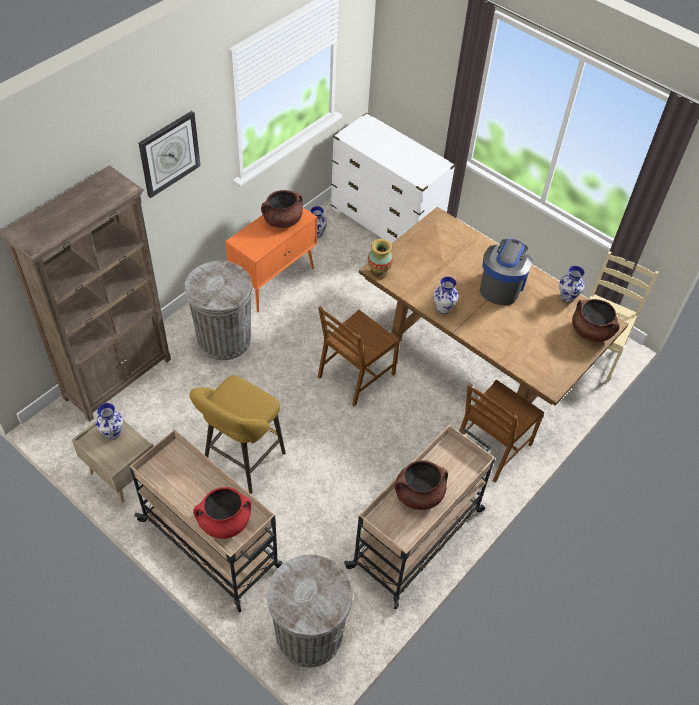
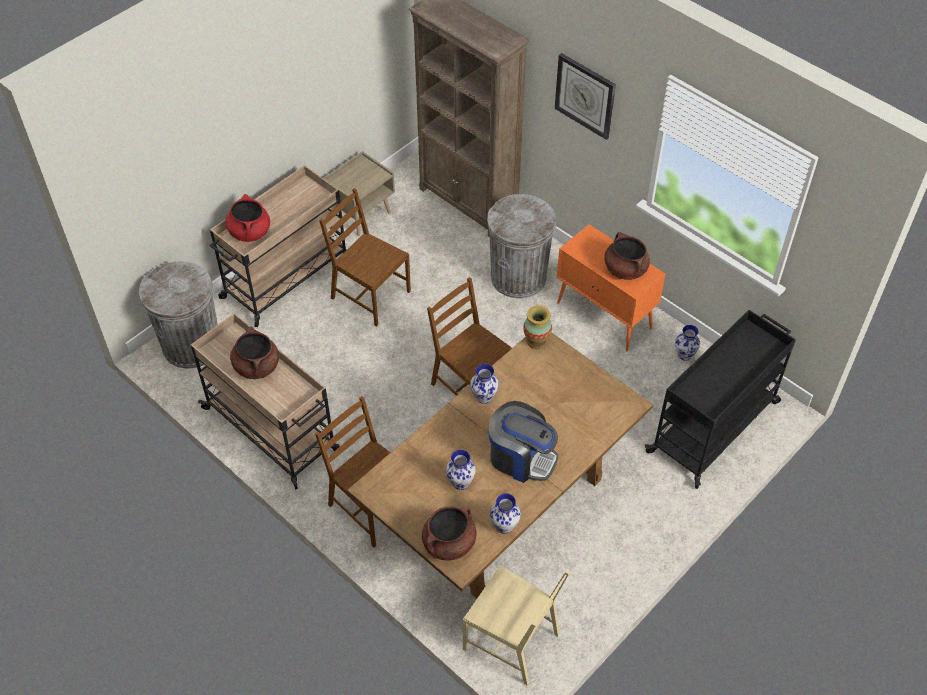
camera: 95 degrees right, 0 degrees up
(113, 433) = (369, 176): vase -> vase (460, 483)
(241, 461) = (369, 295): yellow stool -> brown chair
(386, 223) = (714, 426): white dresser -> black cart

